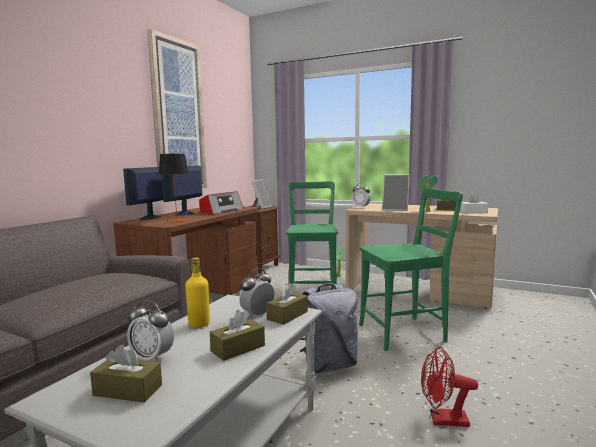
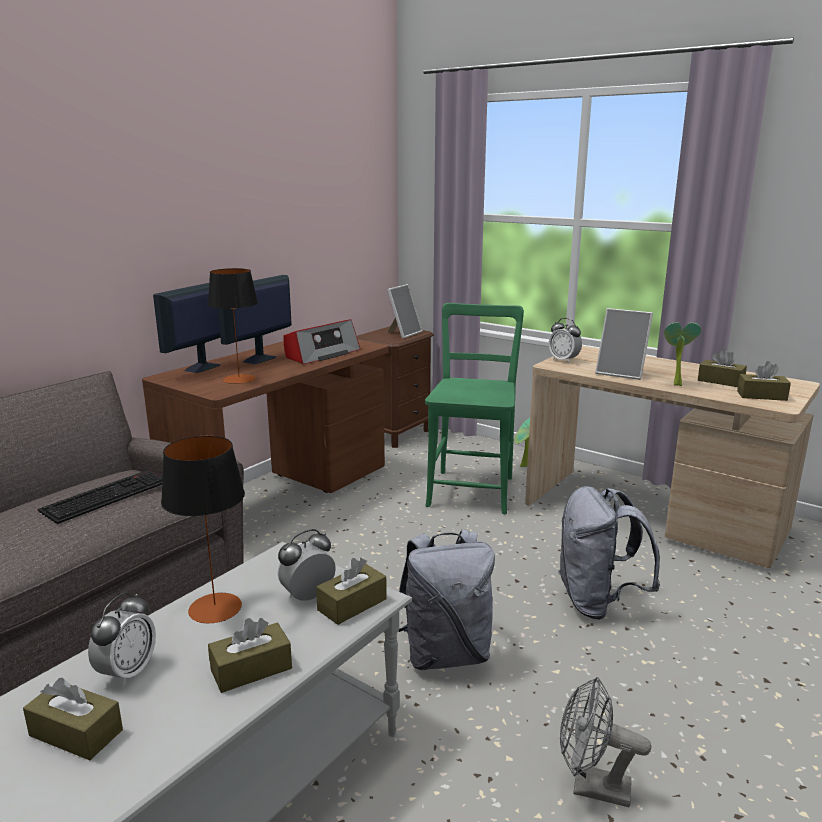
camera: 10 degrees right, 10 degrees up
(104, 279) = (106, 495): none -> keyboard
(152, 358) = (127, 672): alarm clock -> alarm clock turned 105 degrees counterclockwise
(177, 116) = (253, 187): picture -> none
(199, 324) = (215, 608): yellow bottle -> table lamp
(406, 332) = (598, 602): green chair -> grey backpack
(443, 420) = (591, 787): red fan -> grey fan
(473, 212) = (761, 396): white tissue box -> brown tissue box

